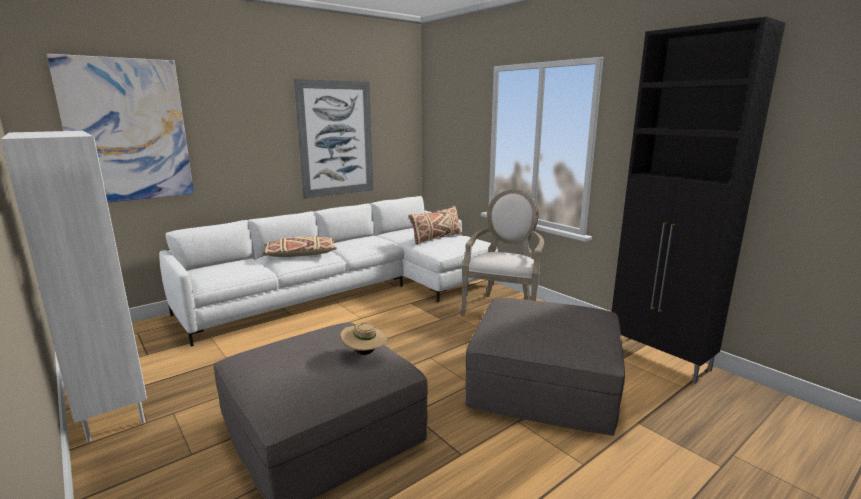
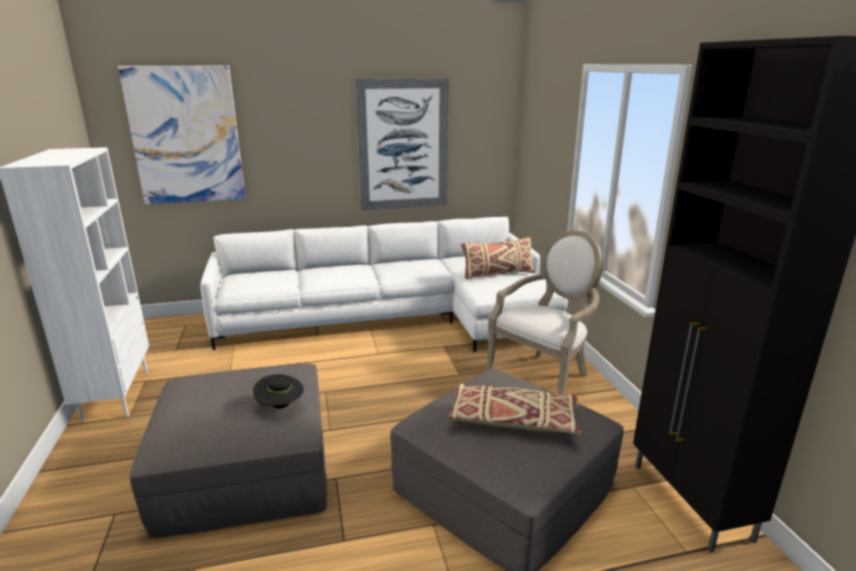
camera: 25 degrees right, 5 degrees up
(300, 255) = (336, 273): beige pillow -> beige pillow (512, 421)
(364, 353) = (280, 406): beige hat -> black hat

